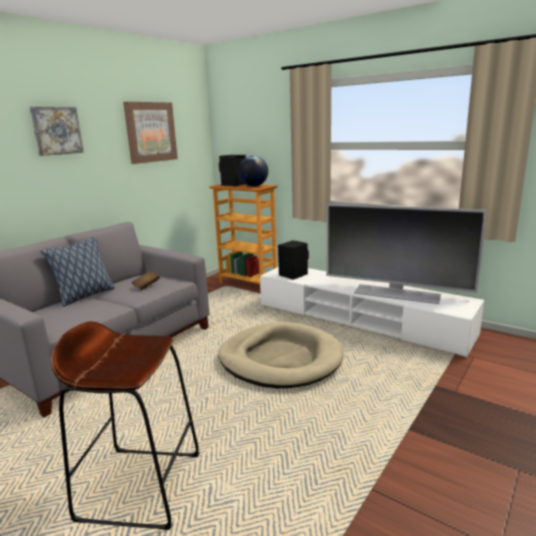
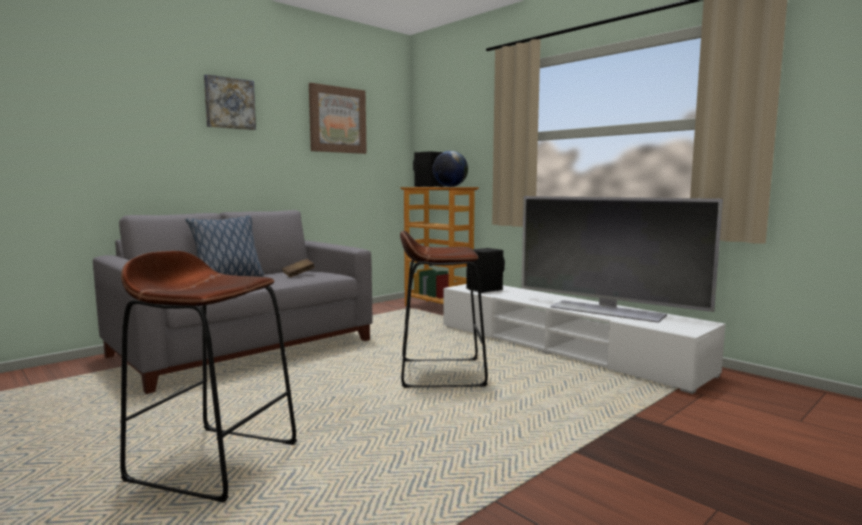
camera: 10 degrees right, 10 degrees down
(280, 359) = (441, 373): beige dog bed -> brown stool

